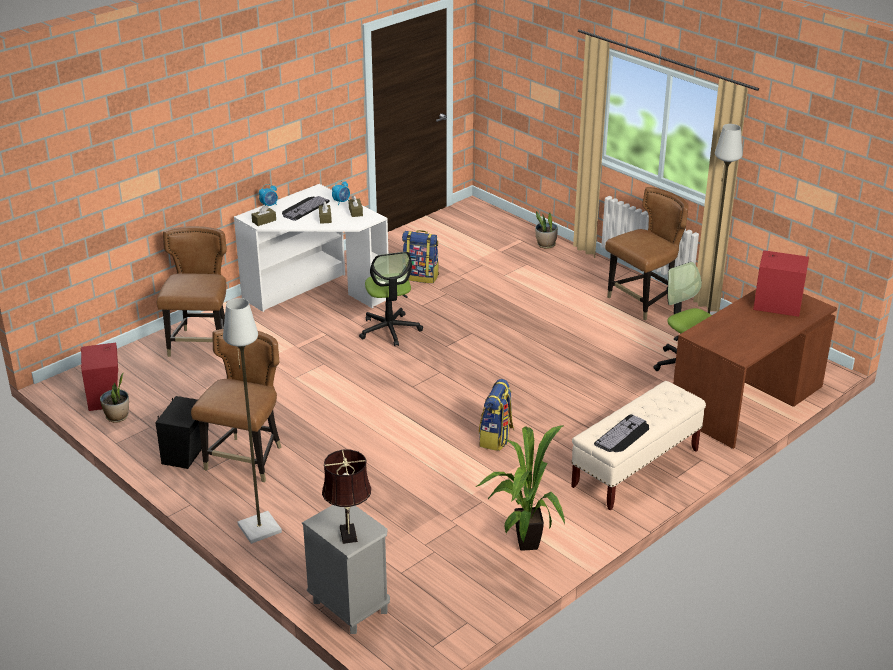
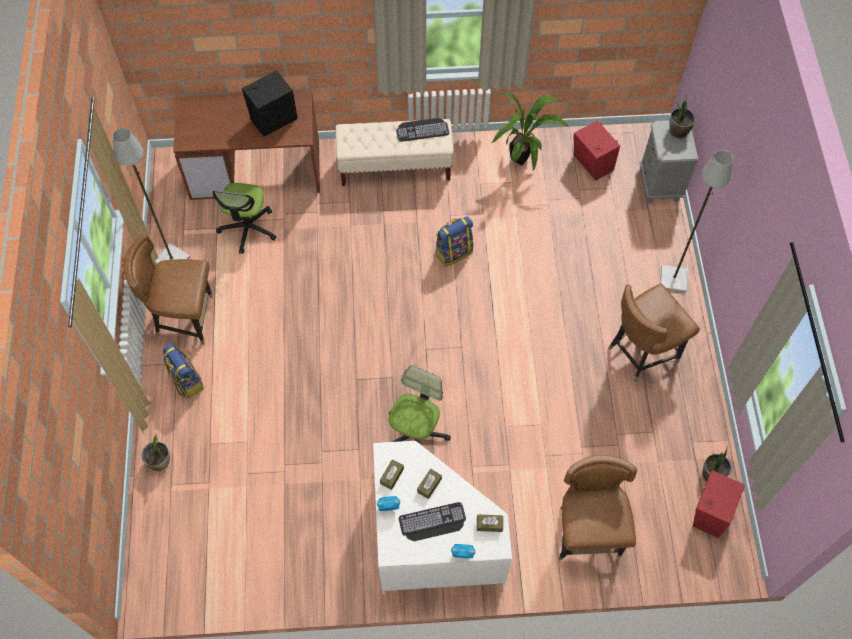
camera: 140 degrees left, 30 degrees up
(187, 452) = (679, 390): black speaker -> black speaker (272, 118)
(201, 344) = (587, 533): brown chair -> brown chair turned 135 degrees clockwise
(348, 536) = (678, 131): brown table lamp -> potted plant
(421, 276) = (317, 496): backpack -> backpack (186, 381)
(776, 305) = (209, 125): red speaker -> red speaker (592, 164)

